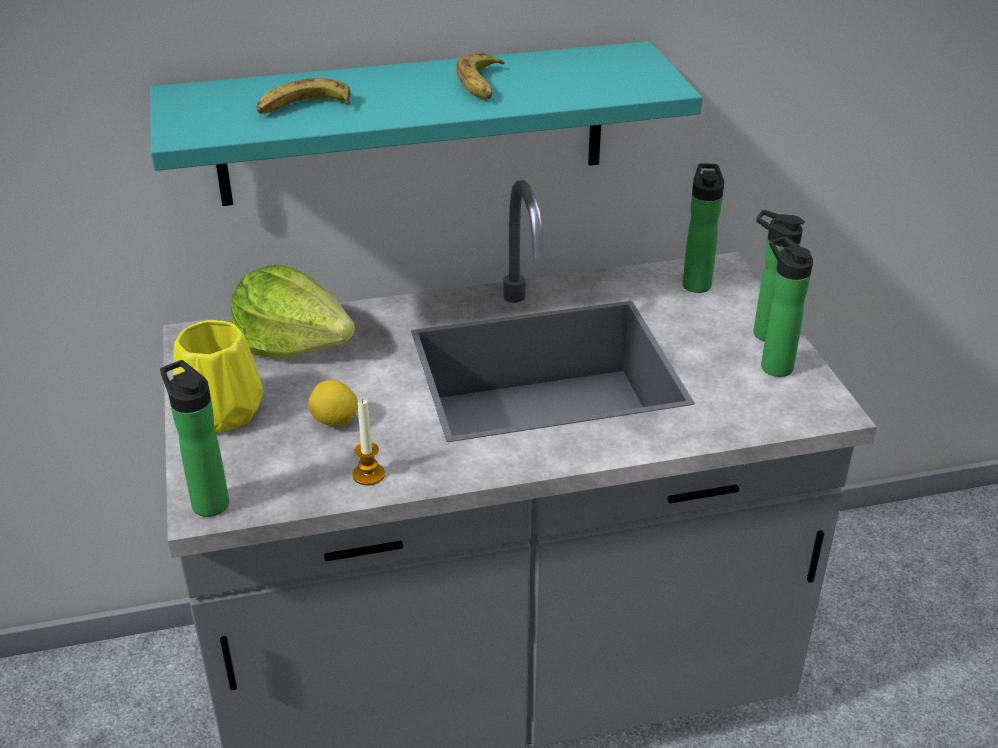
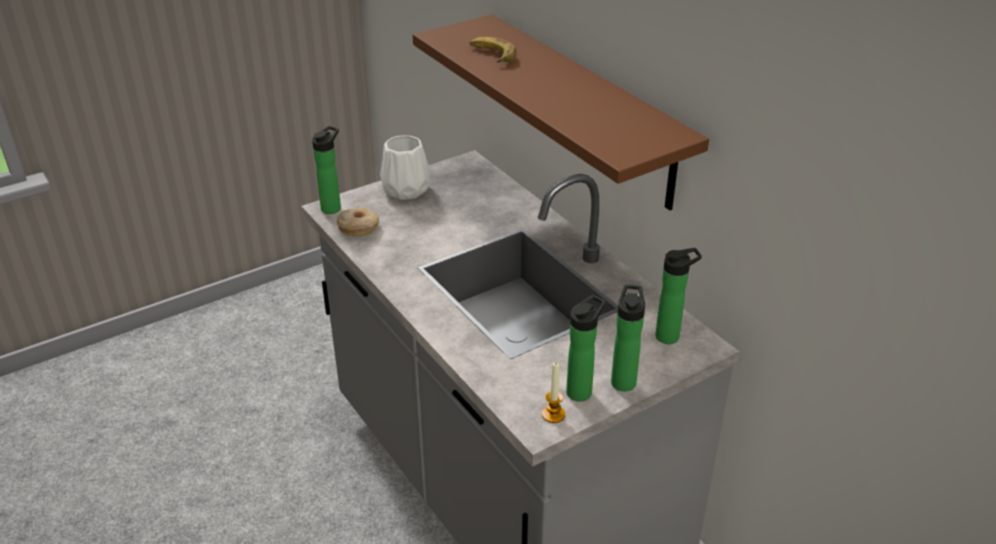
camera: 70 degrees right, 0 degrees up
(219, 413) = (405, 189): yellow vase -> white vase
(293, 343) = (482, 193): lettuce -> none
(294, 482) = (359, 227): none -> donut
(335, 422) = (416, 226): lemon -> none
(368, 475) = (375, 248): candle -> candle (553, 414)
(412, 124) = (585, 110): turquoise shelf -> brown shelf
(481, 85) = (568, 95): banana -> none

